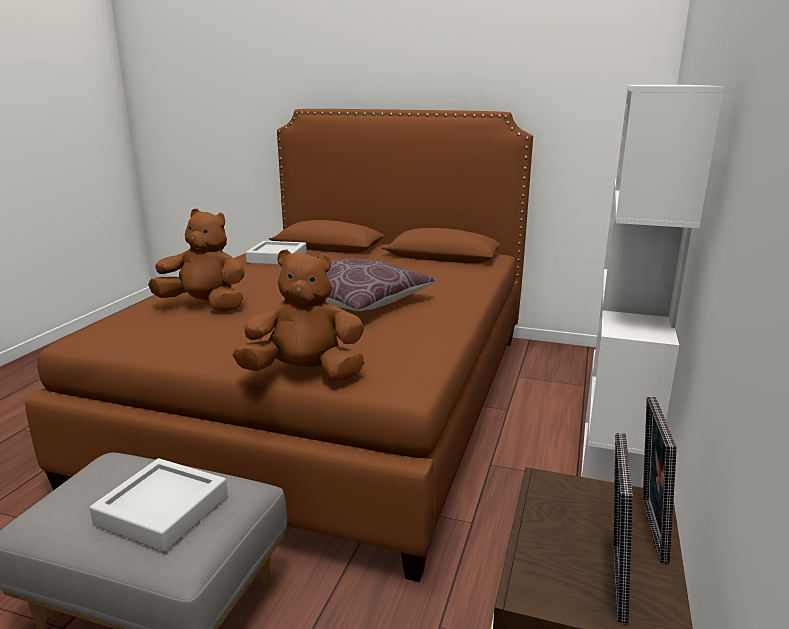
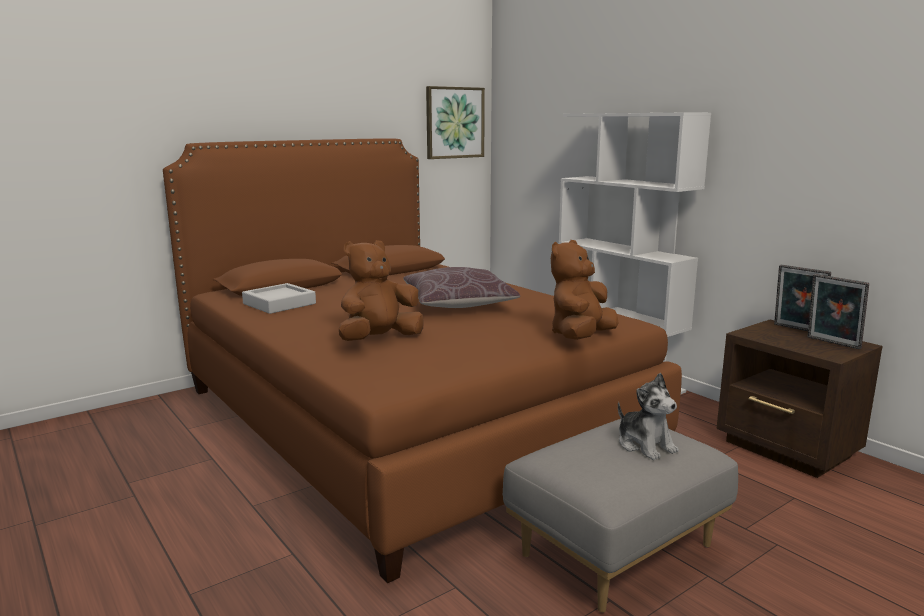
camera: 55 degrees left, 5 degrees down
(162, 510) = (645, 445): grey tray -> plush toy
(608, 94) = (454, 122): none -> picture

